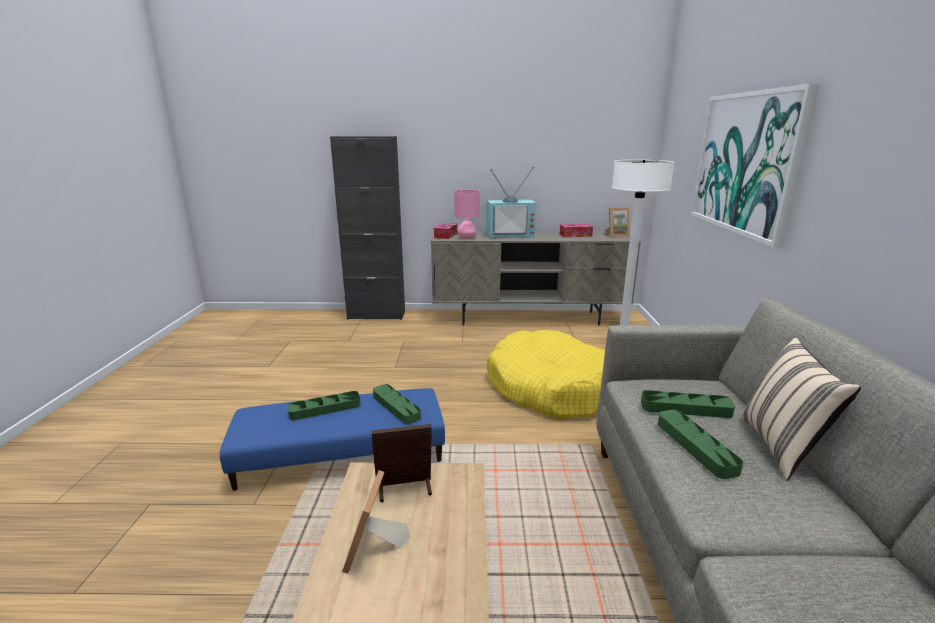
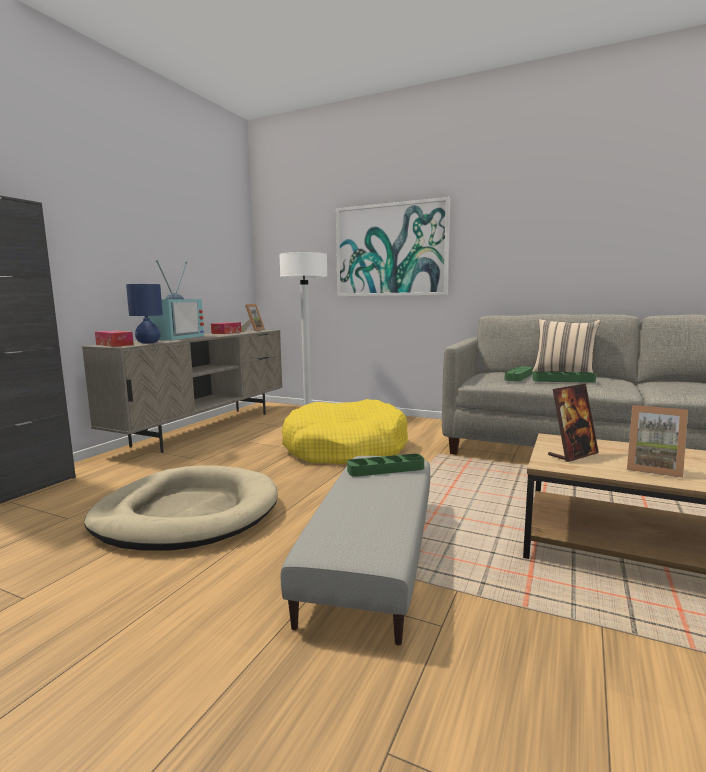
camera: 65 degrees left, 10 degrees down
(325, 409) = (357, 500): green tray -> none
(342, 454) = (372, 553): blue ottoman -> grey ottoman
(370, 369) = (187, 514): none -> beige dog bed
(404, 489) = (572, 454): picture frame -> picture frame turned 135 degrees counterclockwise
(467, 238) = (148, 342): pink table lamp -> blue table lamp

